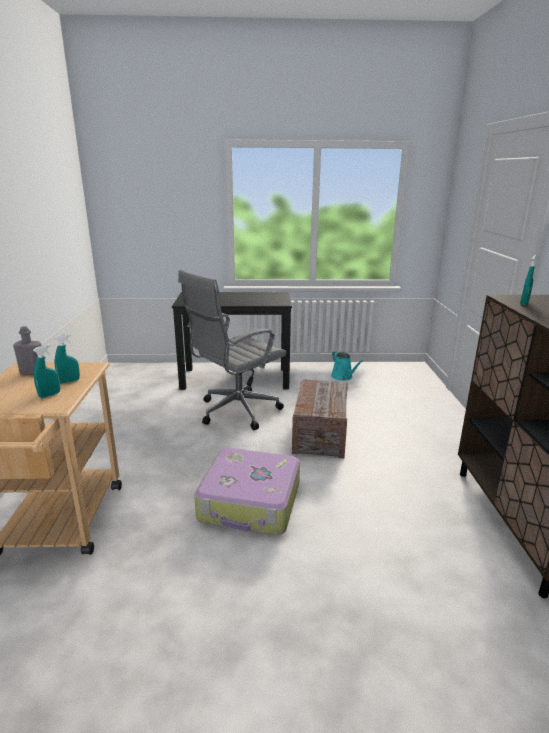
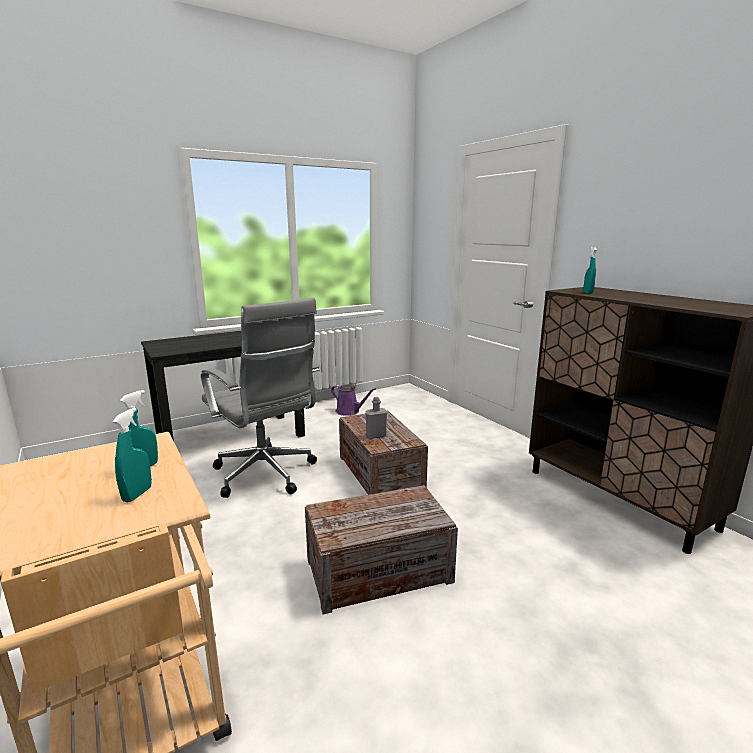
camera: 30 degrees left, 5 degrees down
(32, 372) = (54, 472): grey bottle -> grey bottle (376, 435)
(235, 412) = (266, 475): grey office chair -> grey office chair turned 60 degrees counterclockwise
(250, 503) = (379, 570): suitcase -> crate
(343, 377) = (349, 411): turquoise watering can -> purple watering can

